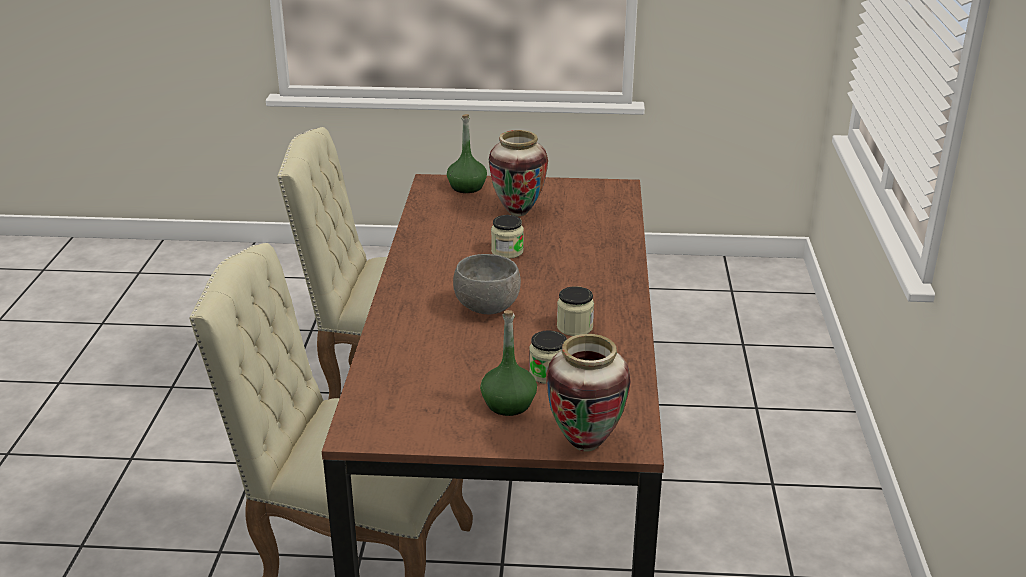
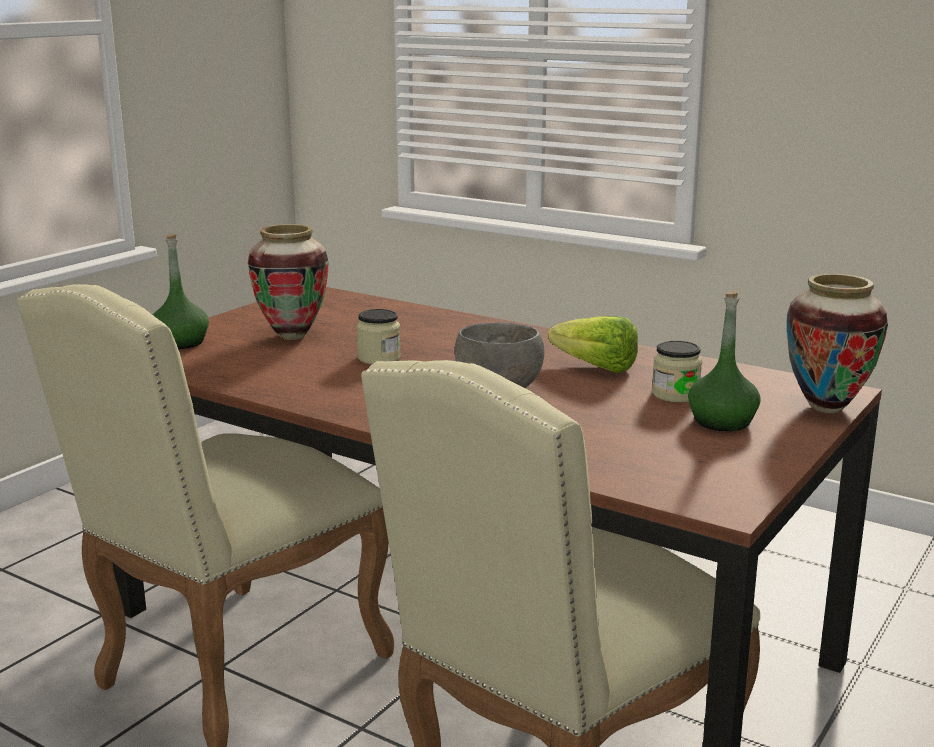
camera: 60 degrees left, 10 degrees down
(574, 327) = (590, 366): jar -> lettuce

